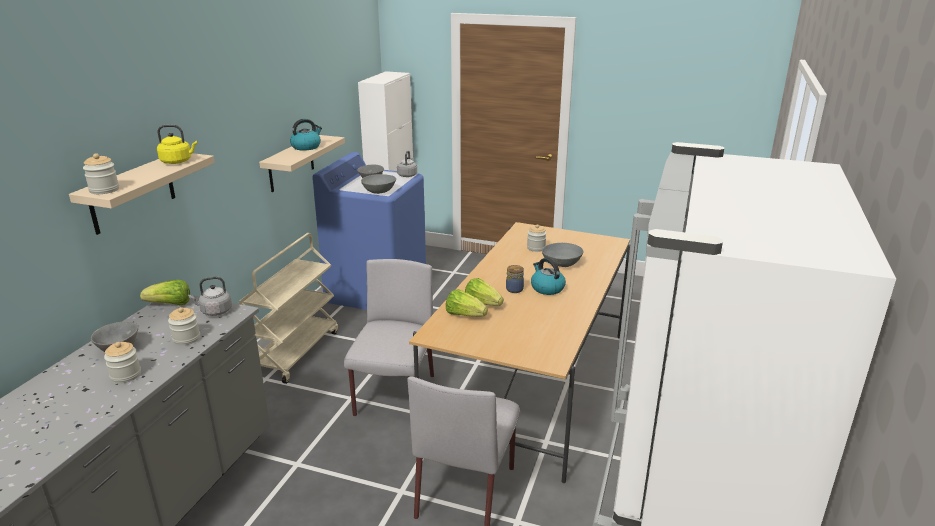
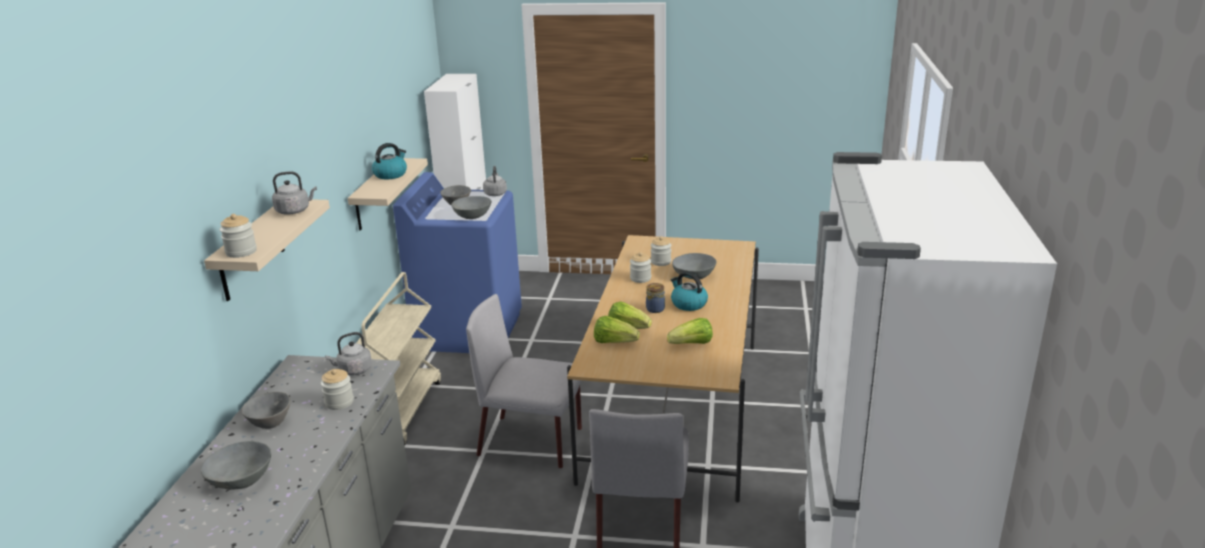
camera: 10 degrees left, 0 degrees up
(64, 398) = (242, 479): none -> grey bowl
(126, 375) = (295, 447): jar -> jar (640, 278)
(170, 304) = (298, 369): lettuce -> lettuce (692, 344)
(178, 161) = (295, 211): yellow kettle -> grey kettle
(394, 396) = (532, 442): grey chair -> grey chair turned 75 degrees counterclockwise

